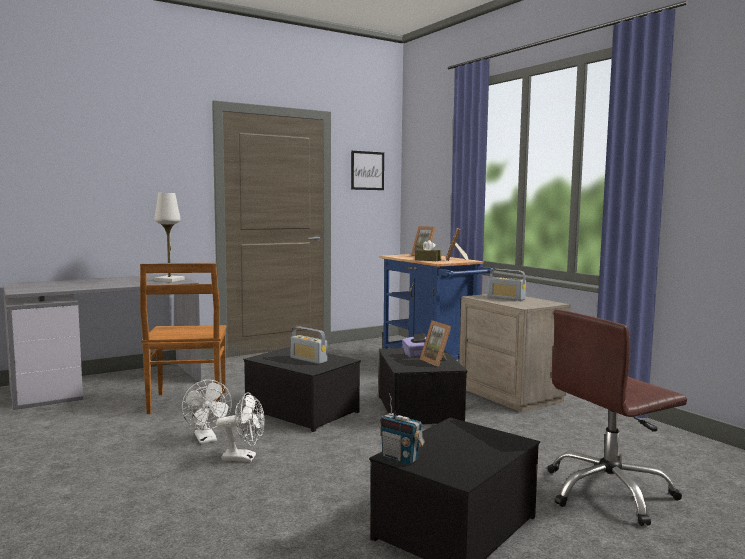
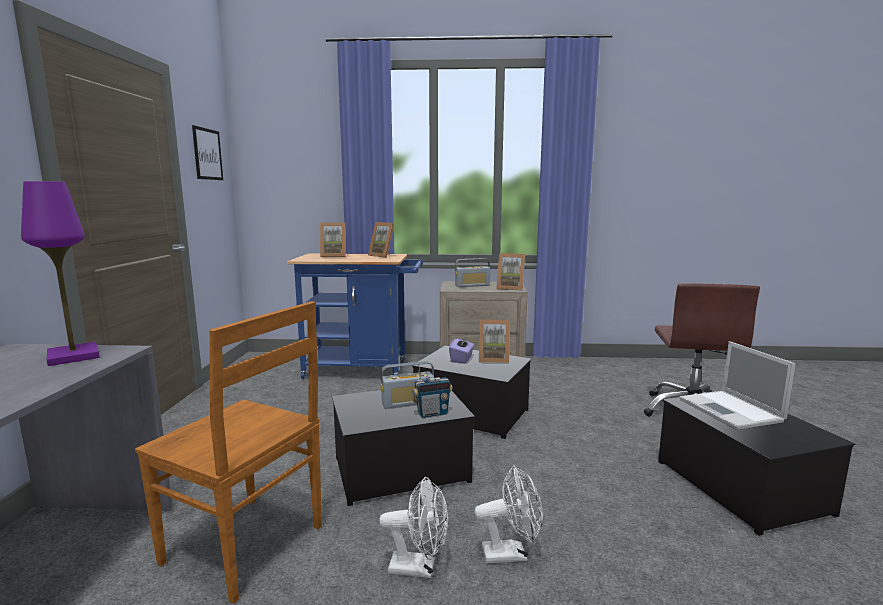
camera: 55 degrees left, 5 degrees up
(169, 280) = (73, 356): white table lamp -> purple table lamp
(244, 458) = (511, 553): white fan -> white fan turned 45 degrees clockwise
(400, 458) = (775, 446): radio -> radio (432, 413)
(427, 260) = (366, 259): brown tissue box -> none
(467, 441) = (732, 410): none -> laptop
(526, 305) = (510, 288): none -> picture frame

